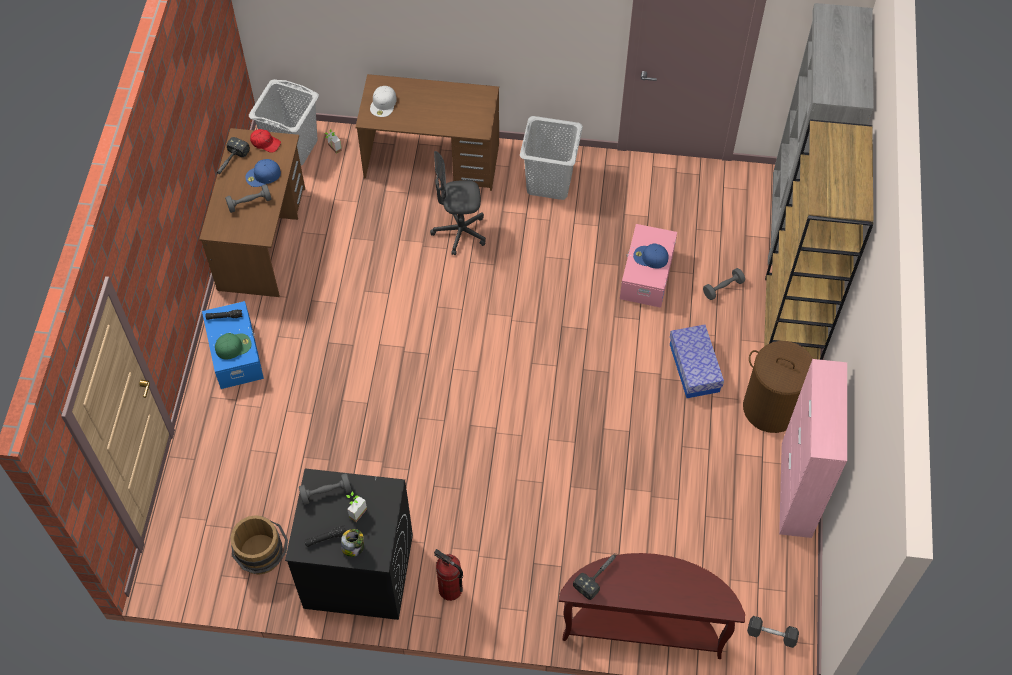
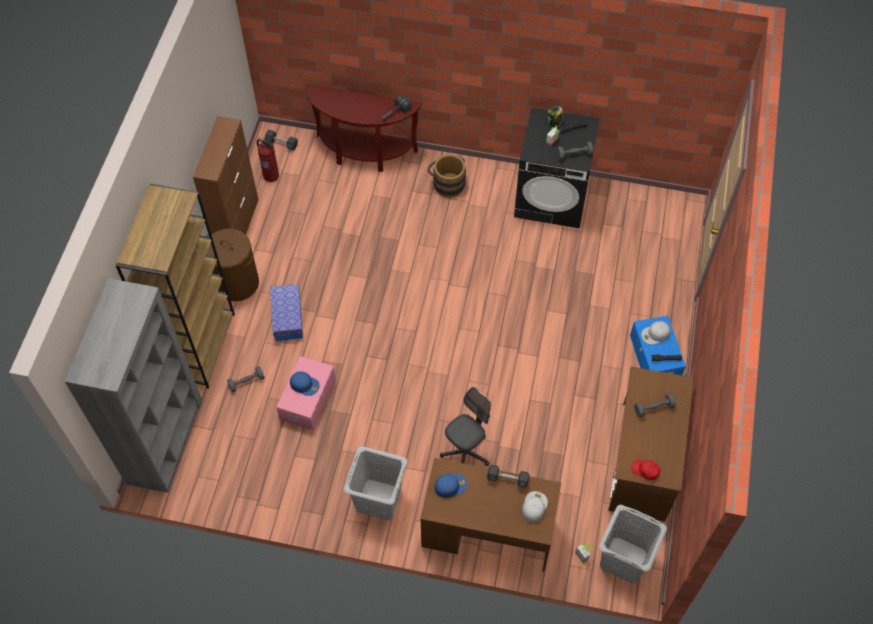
camera: 175 degrees left, 0 degrees up
(230, 162) = (676, 452): hammer -> none
(233, 346) = (655, 334): green cap -> white cap
(263, 175) = (644, 435): blue cap -> blue cap (450, 485)
(263, 557) = (618, 211): brown bucket -> brown bucket (447, 183)
(411, 125) = (507, 479): none -> grey dumbbell
(450, 589) = (489, 183): fire extinguisher -> fire extinguisher (271, 176)
(460, 232) = (465, 453): grey office chair -> grey office chair turned 45 degrees counterclockwise
(796, 490) = (237, 226): pink cabinet -> brown cabinet

